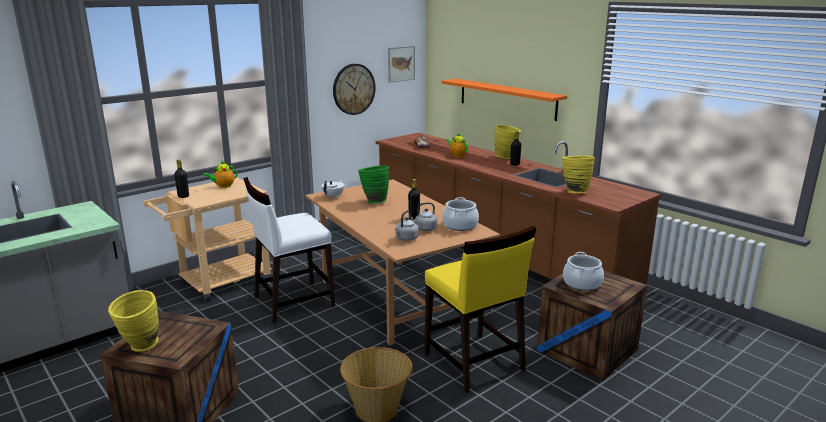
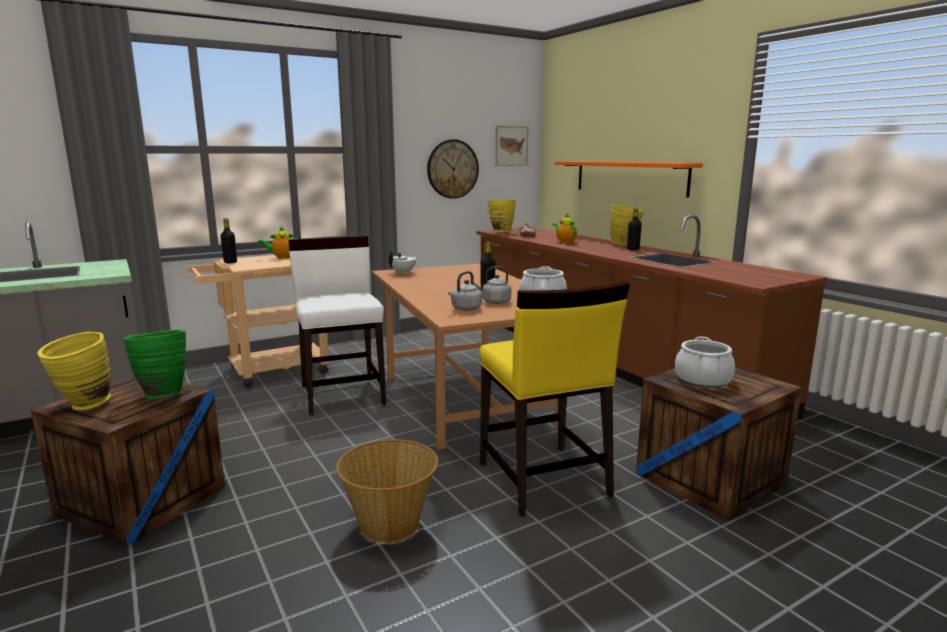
camera: 10 degrees right, 5 degrees down
(293, 301) = (343, 394): white chair -> white chair turned 90 degrees clockwise
(374, 201) = (447, 278): green vase -> green vase (162, 394)
(574, 191) = (704, 271): yellow vase -> yellow vase (501, 232)

